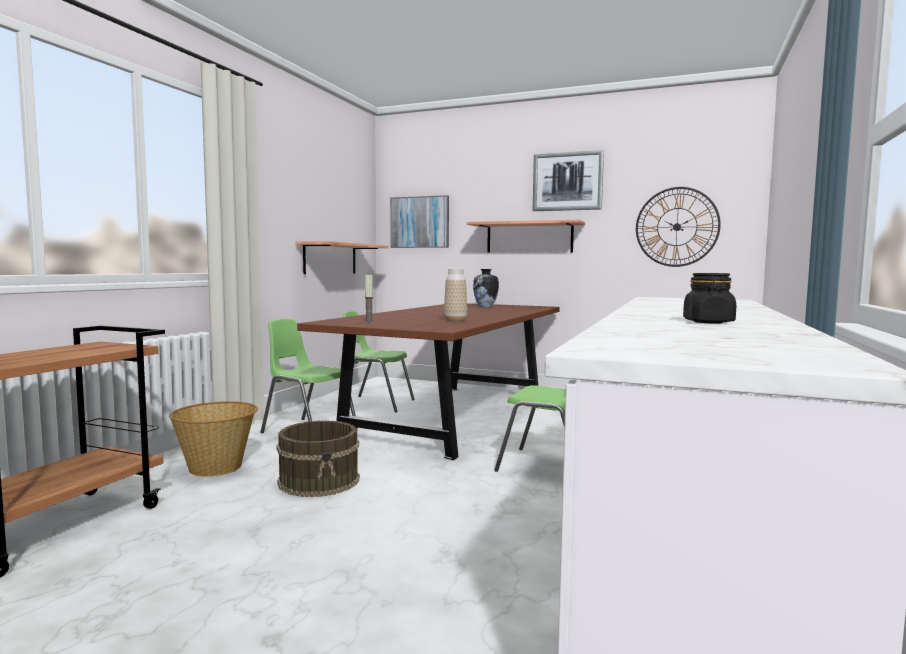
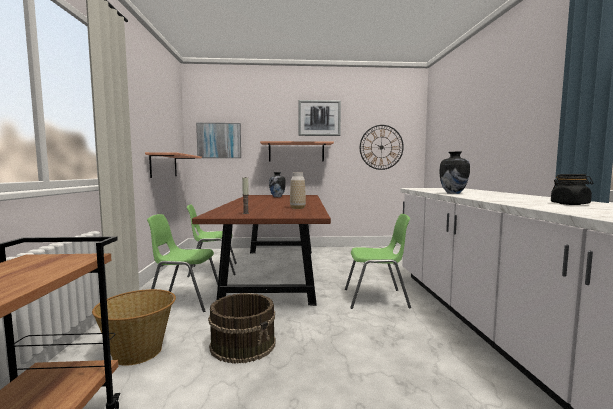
camera: 25 degrees left, 0 degrees up
(653, 305) = (453, 193): none -> vase

